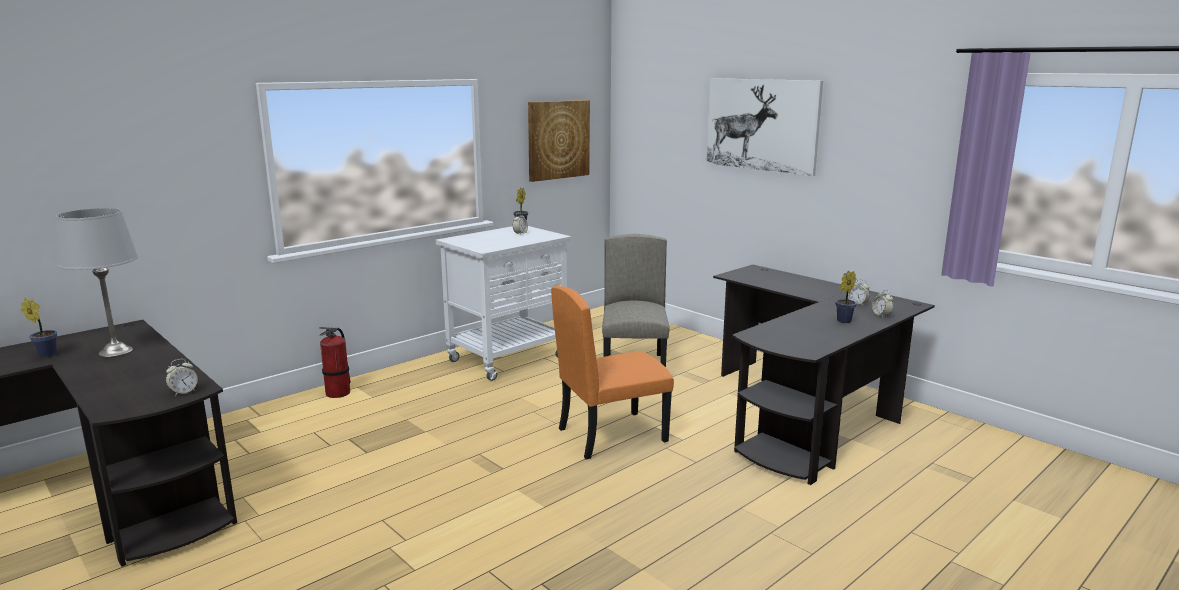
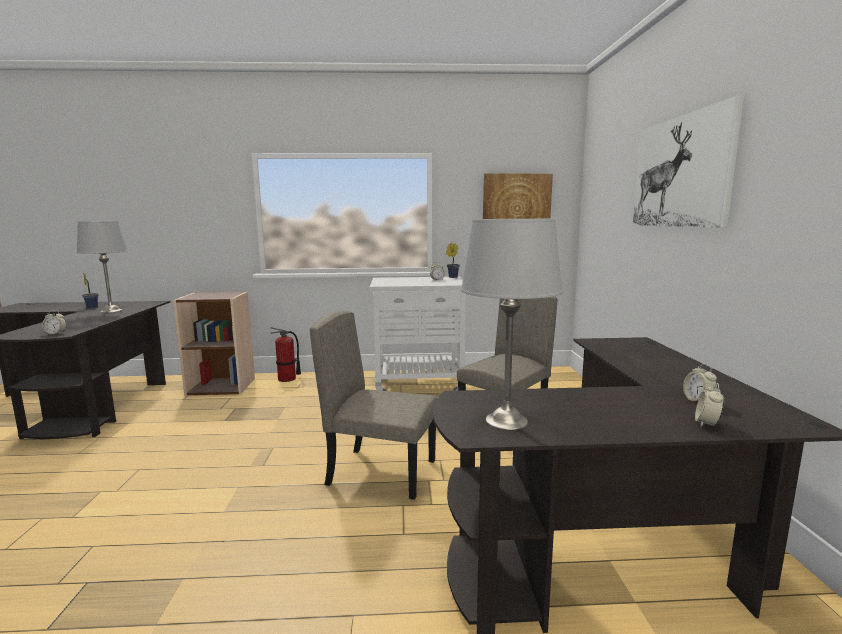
camera: 40 degrees right, 5 degrees down
(267, 425) = (222, 386): none -> brown bookcase
(611, 434) = (382, 472): orange chair -> beige chair
(804, 341) = (505, 421): none -> grey table lamp
(842, 321) = (621, 414): potted plant -> none

